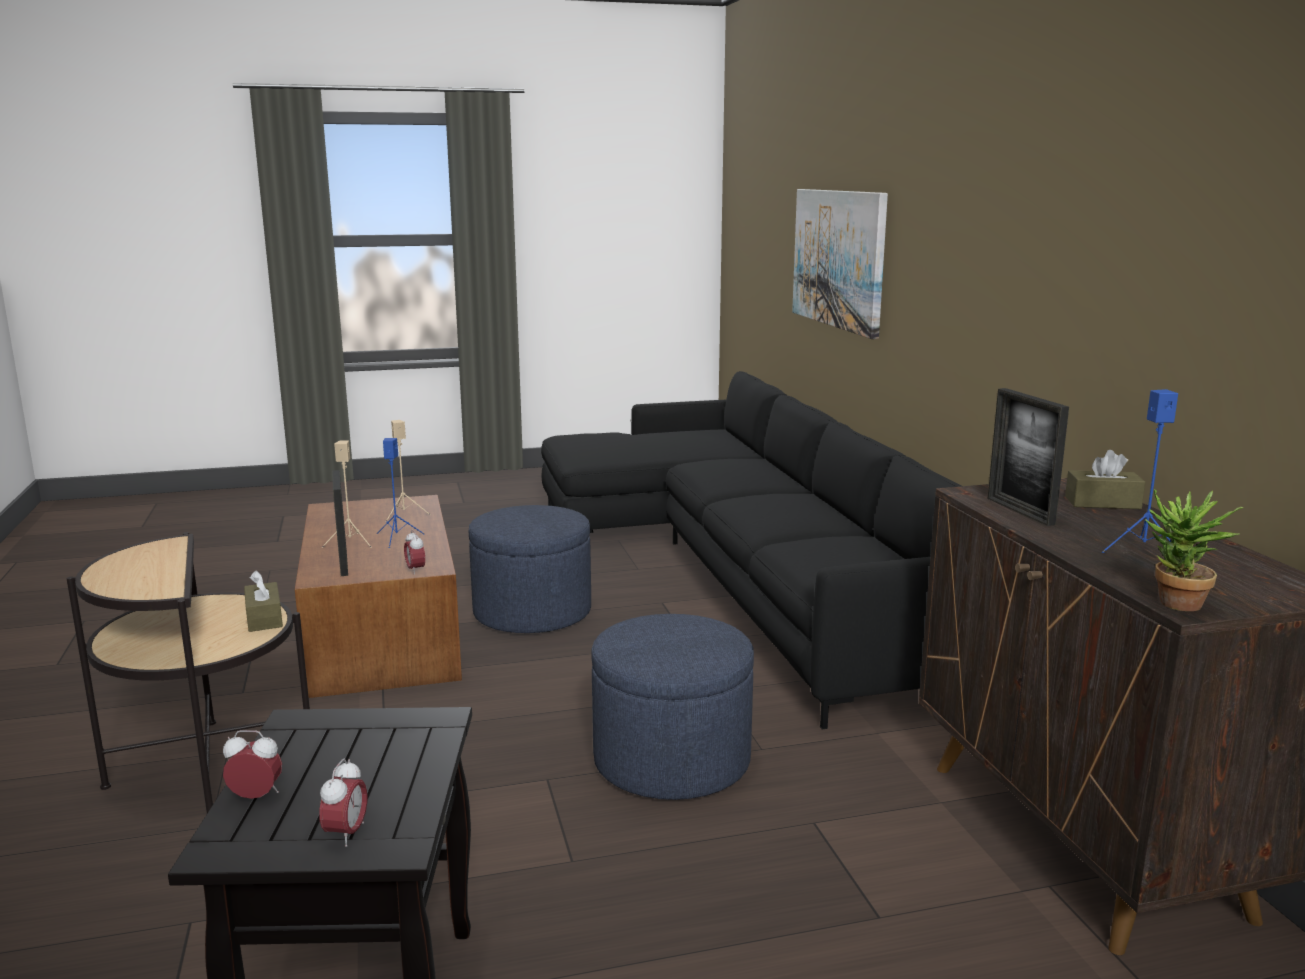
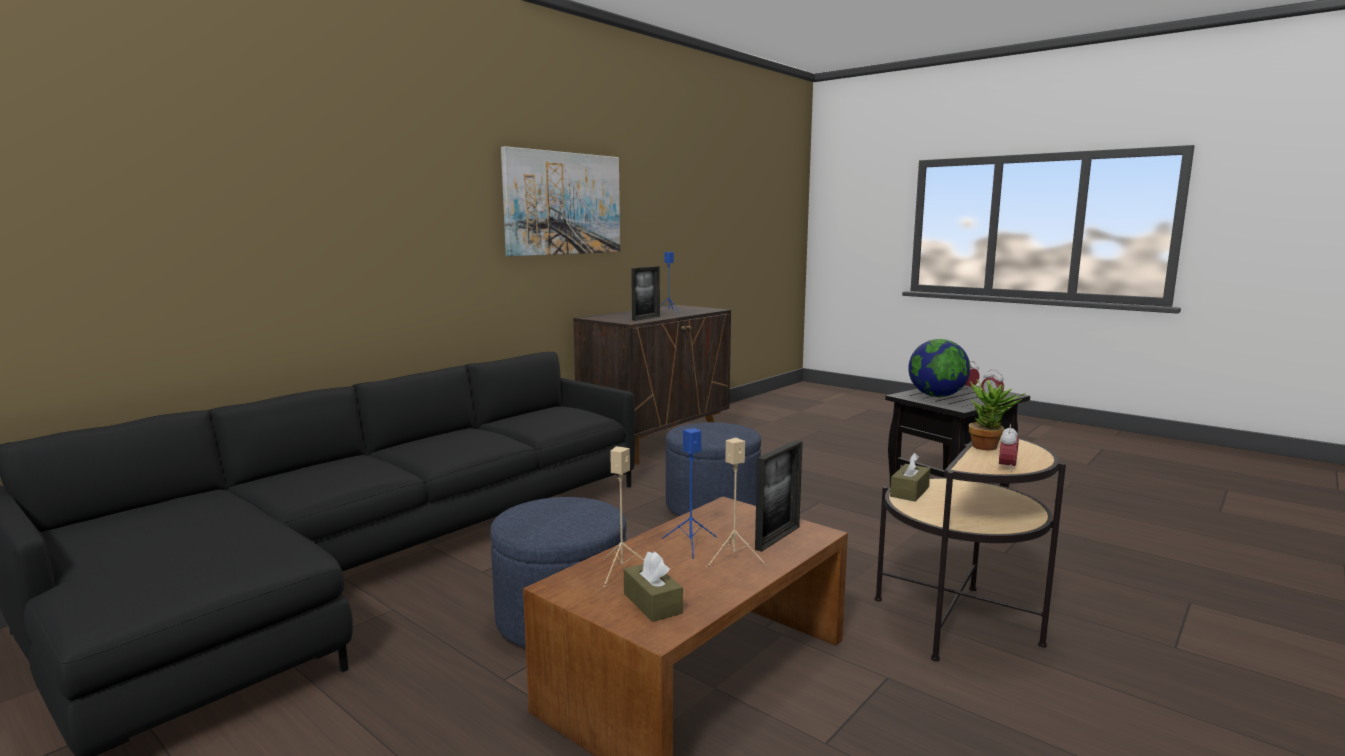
camera: 125 degrees left, 5 degrees down
(375, 747) = (936, 396): none -> globe
(415, 570) = (740, 509): alarm clock -> alarm clock (1006, 468)
(838, 258) = (224, 243): picture -> picture (563, 203)
(1102, 503) = (614, 315): brown tissue box -> brown tissue box (652, 603)
(1176, 606) = (717, 309): potted plant -> potted plant (990, 447)

